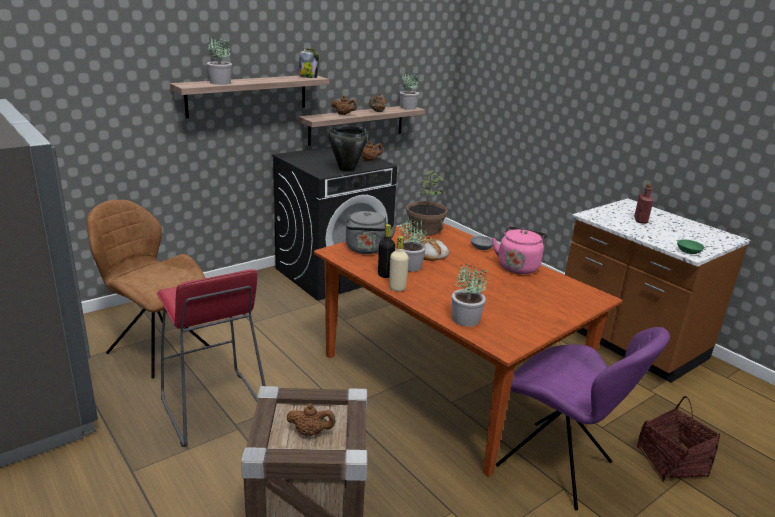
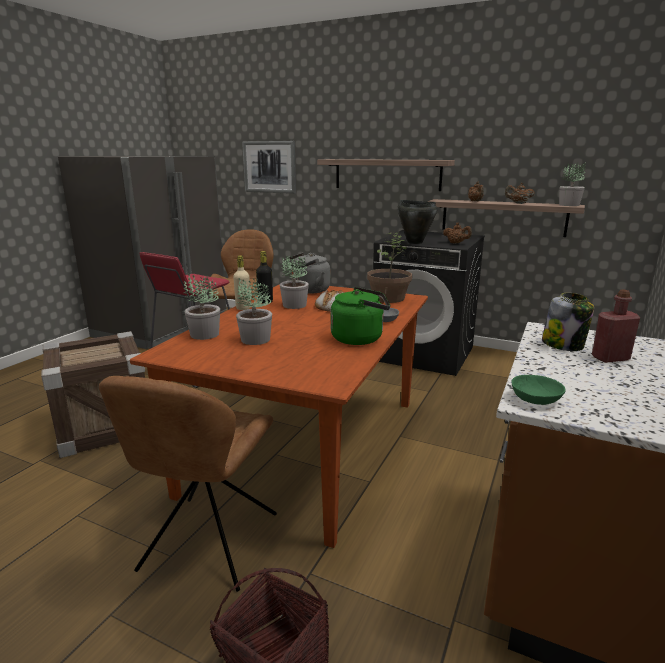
camera: 65 degrees right, 5 degrees down
(72, 101) = (269, 167): none -> picture
(220, 83) = (354, 159): potted plant -> potted plant (255, 340)
(308, 77) = (437, 159): jar -> jar (563, 345)
(310, 432) = (85, 357): brown teapot -> none
(518, 266) = (360, 338): pink kettle -> green kettle
(558, 466) = (208, 545): purple chair -> brown chair

